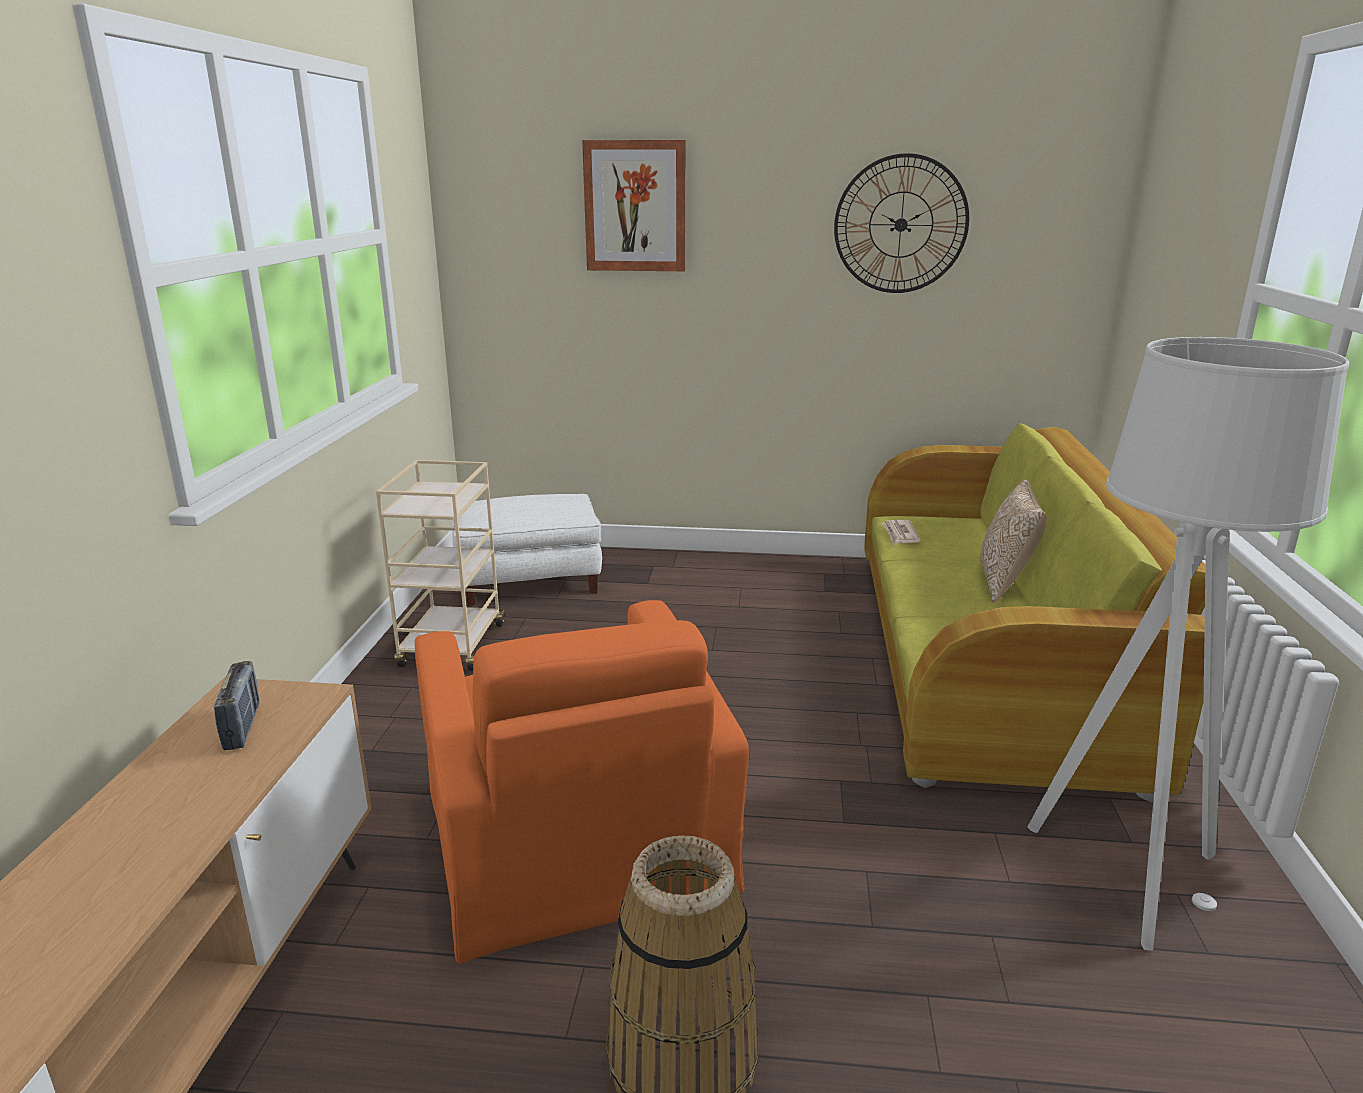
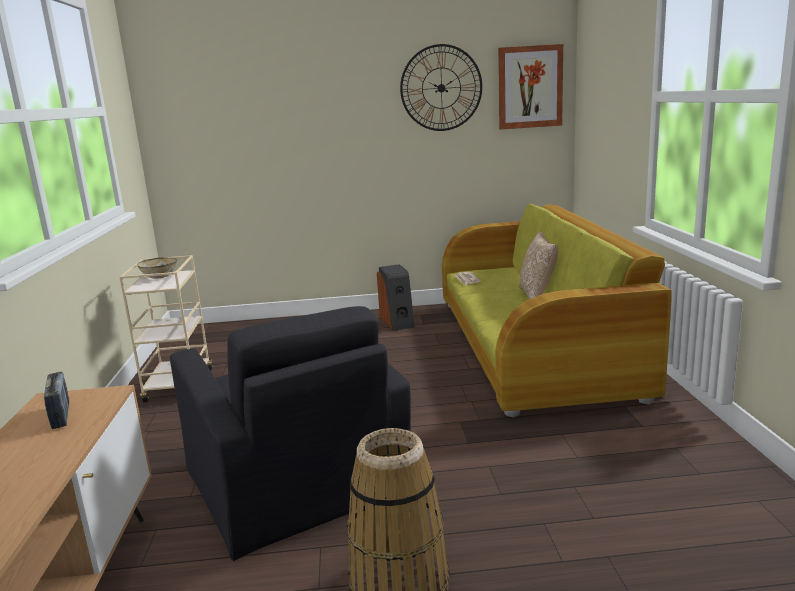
camera: 10 degrees left, 5 degrees down
(437, 491) = (160, 277): none -> bowl
(530, 579) = (224, 342): white ottoman -> none
(577, 844) = (297, 482): orange armchair -> black armchair
(635, 206) = (271, 88): picture -> picture (530, 87)
(787, 582) = (397, 322): none -> speaker
(1127, 875) = (644, 443): grey floor lamp -> none

